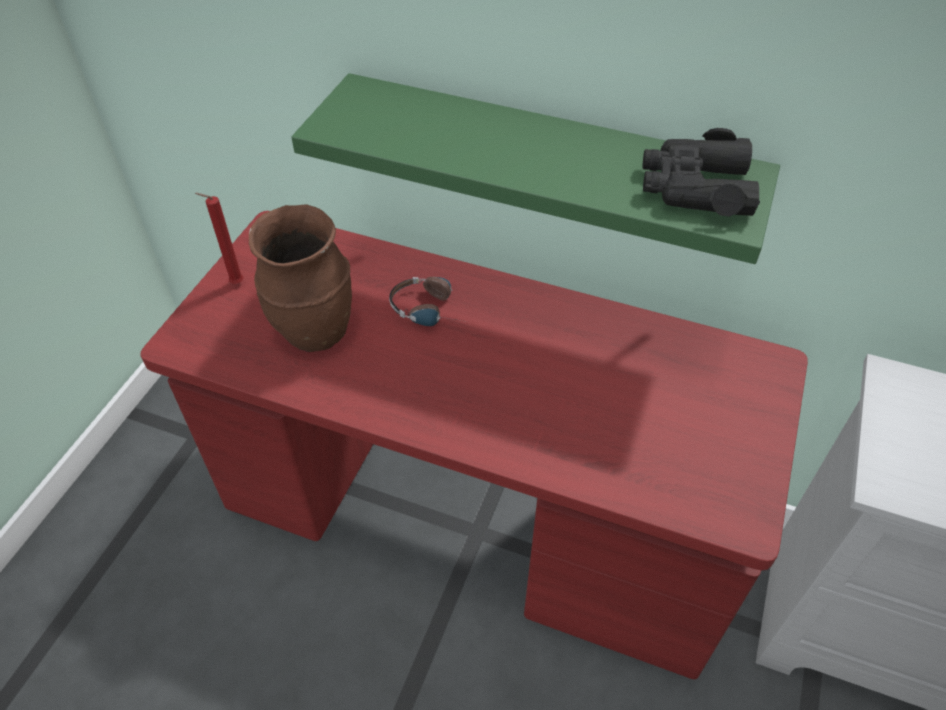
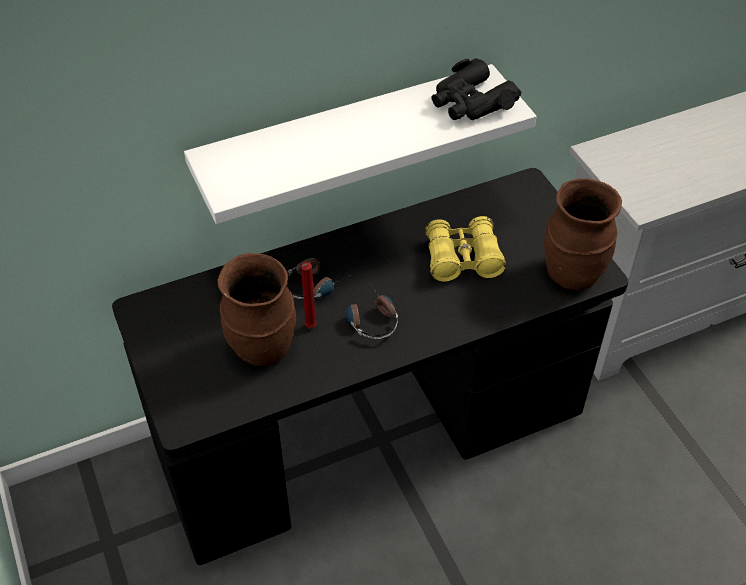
camera: 45 degrees left, 0 degrees up
(234, 283) = (165, 360): red candle -> red candle (309, 328)
(438, 375) = (370, 317): none -> headphones
(473, 521) = (372, 434): red desk -> black desk
(546, 164) = (345, 138): green shelf -> white shelf
(602, 388) = (463, 258): none -> yellow binoculars
(709, 494) = (571, 273): none -> brown vase

